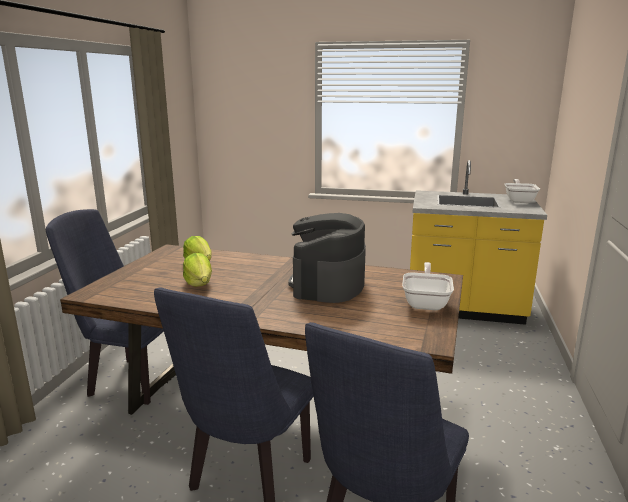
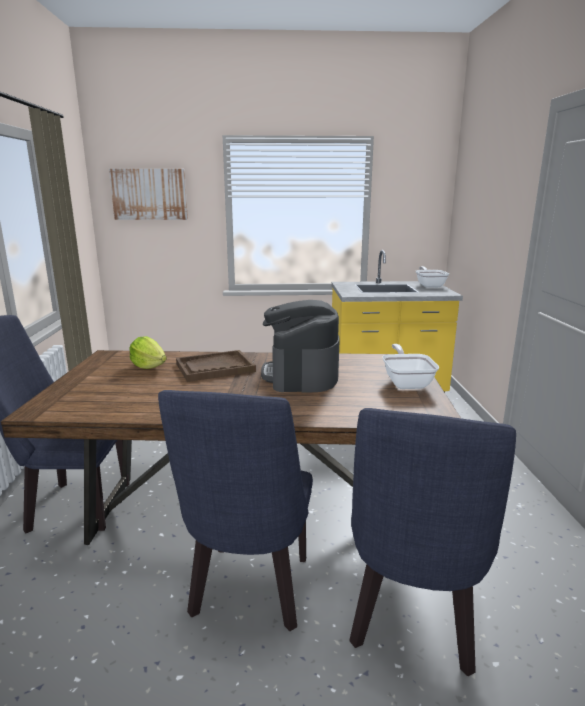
camera: 15 degrees left, 0 degrees up
(199, 284) = (163, 387): lettuce -> none
(245, 99) = (149, 194): none -> picture
(254, 270) = (215, 368): none -> brown tray

